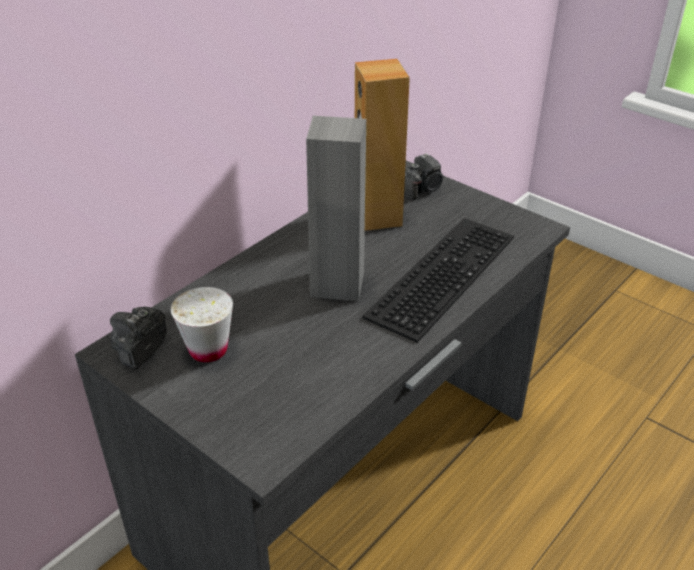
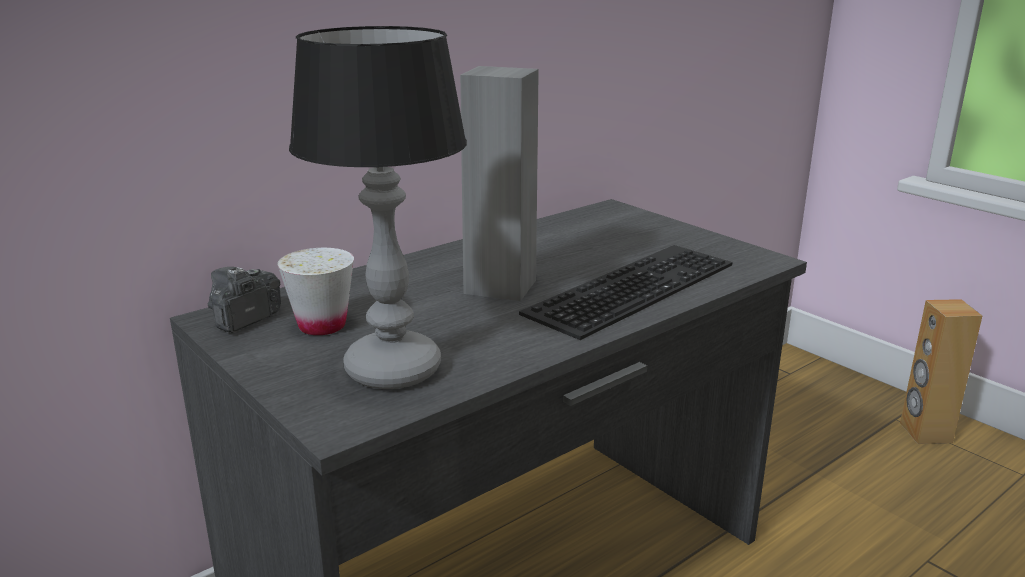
camera: 10 degrees right, 15 degrees down
(284, 393) = (394, 368): none -> table lamp
(376, 216) = (569, 239): brown speaker -> brown speaker (925, 432)
(422, 189) = (631, 222): camera -> none

